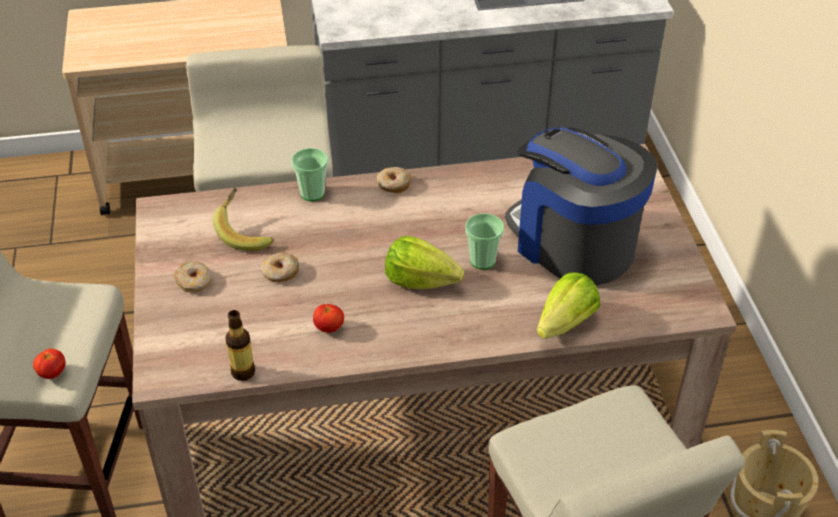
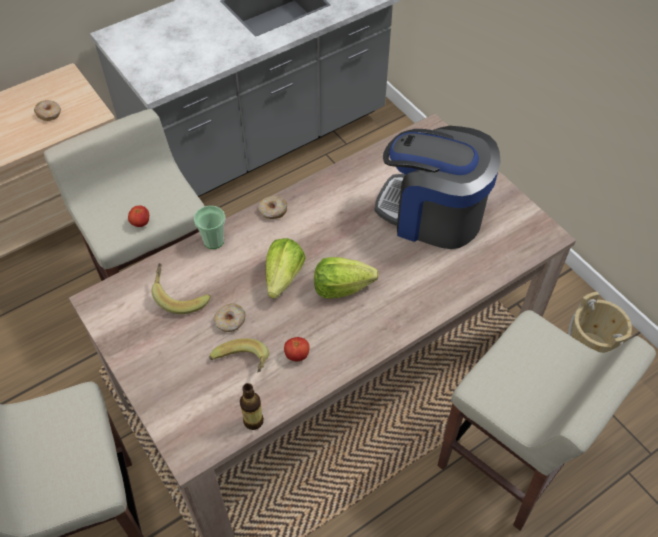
camera: 25 degrees left, 10 degrees up
(52, 373) = (87, 483): tomato -> tomato (140, 223)
(194, 282) = (165, 356): donut -> donut (49, 114)
(265, 318) = (242, 366): none -> banana
(482, 260) = (377, 252): cup -> none
(565, 323) = (464, 282): lettuce -> lettuce (283, 277)

